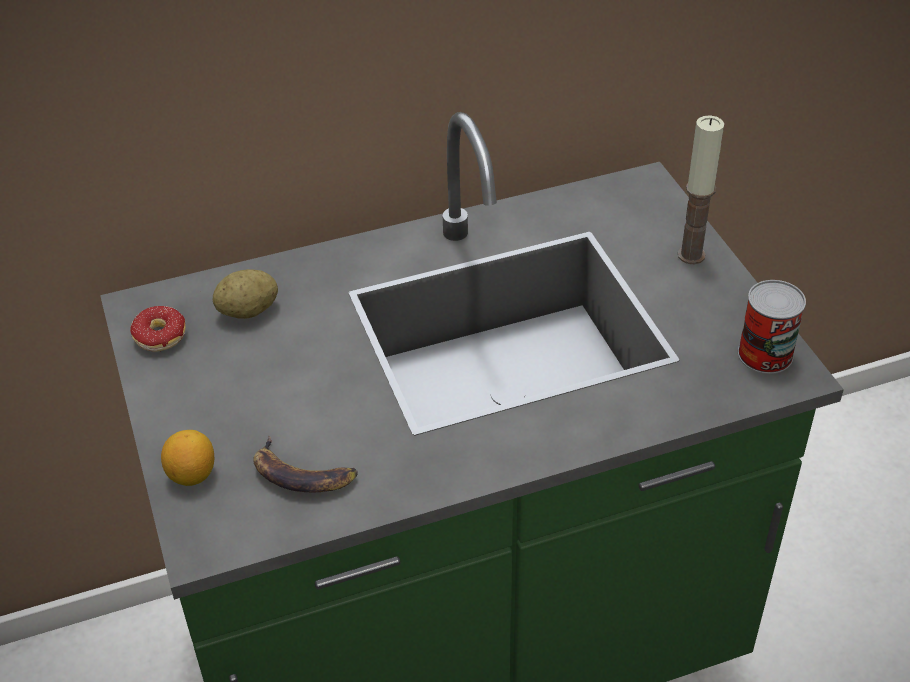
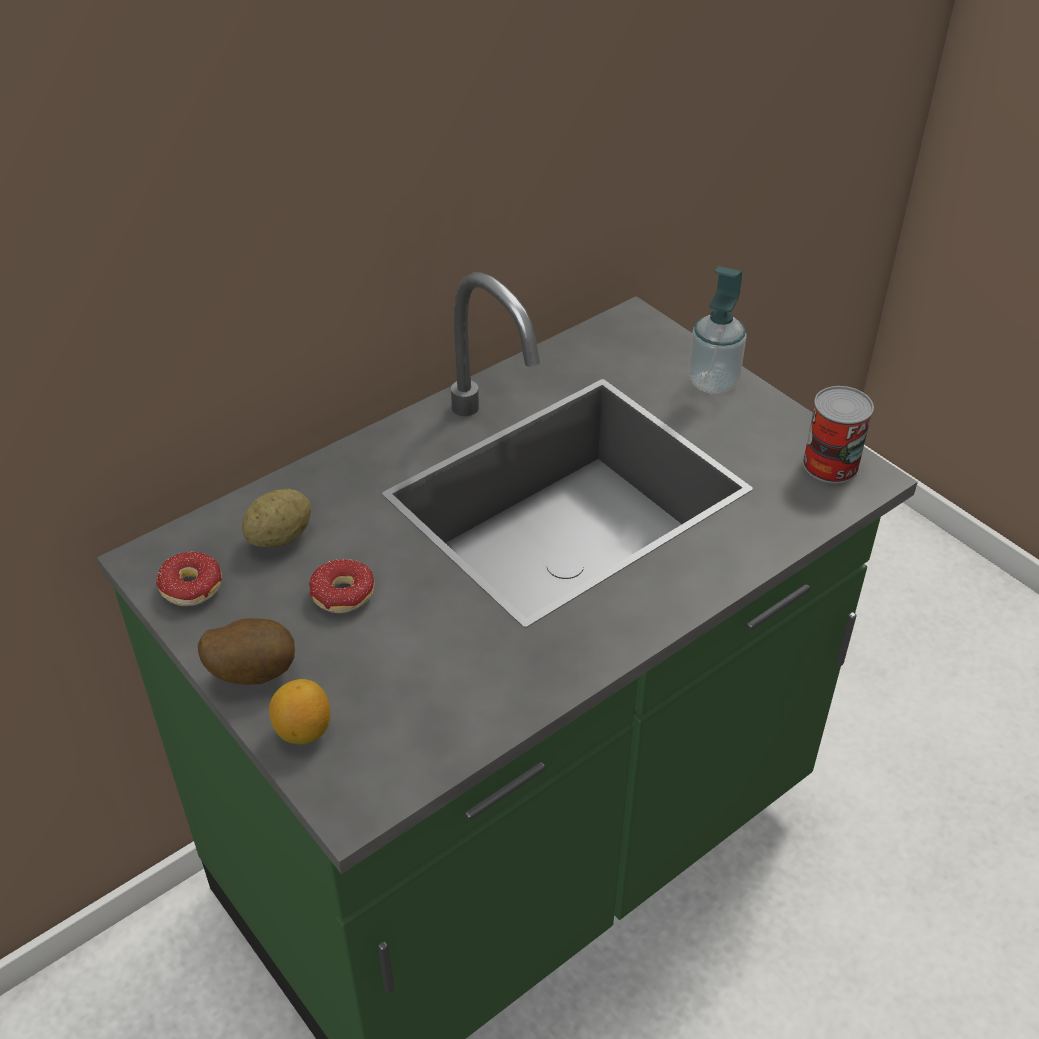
camera: 20 degrees left, 0 degrees up
(175, 417) = (253, 672): none -> potato
(275, 378) = (346, 602): none -> donut
(302, 474) = (426, 698): banana -> none
(691, 255) = (713, 382): candle -> soap dispenser

